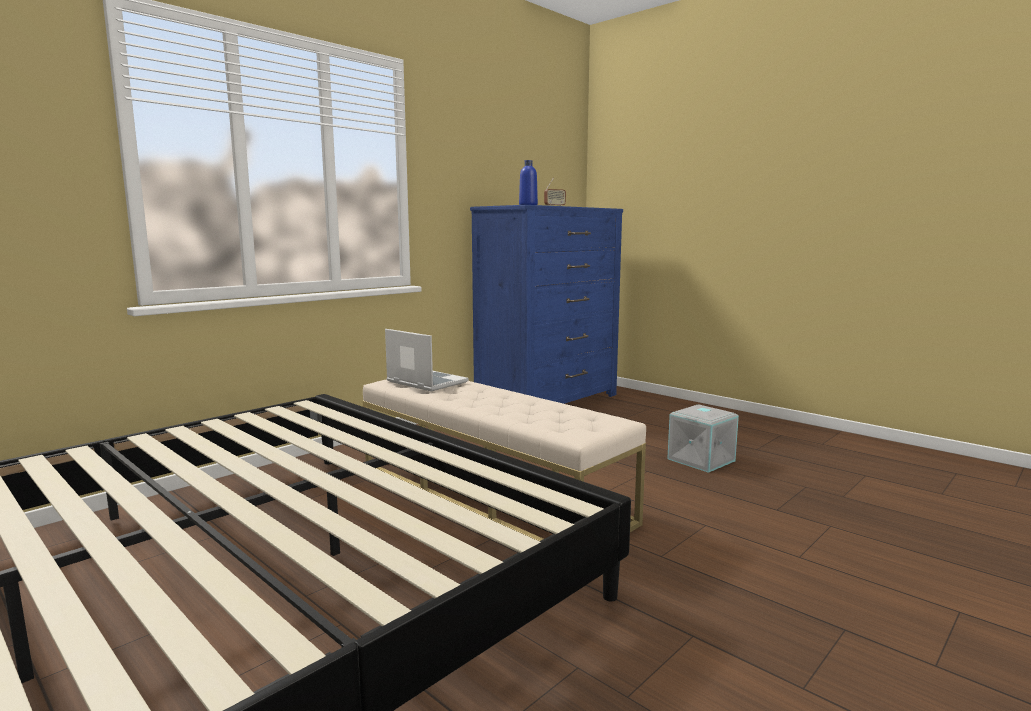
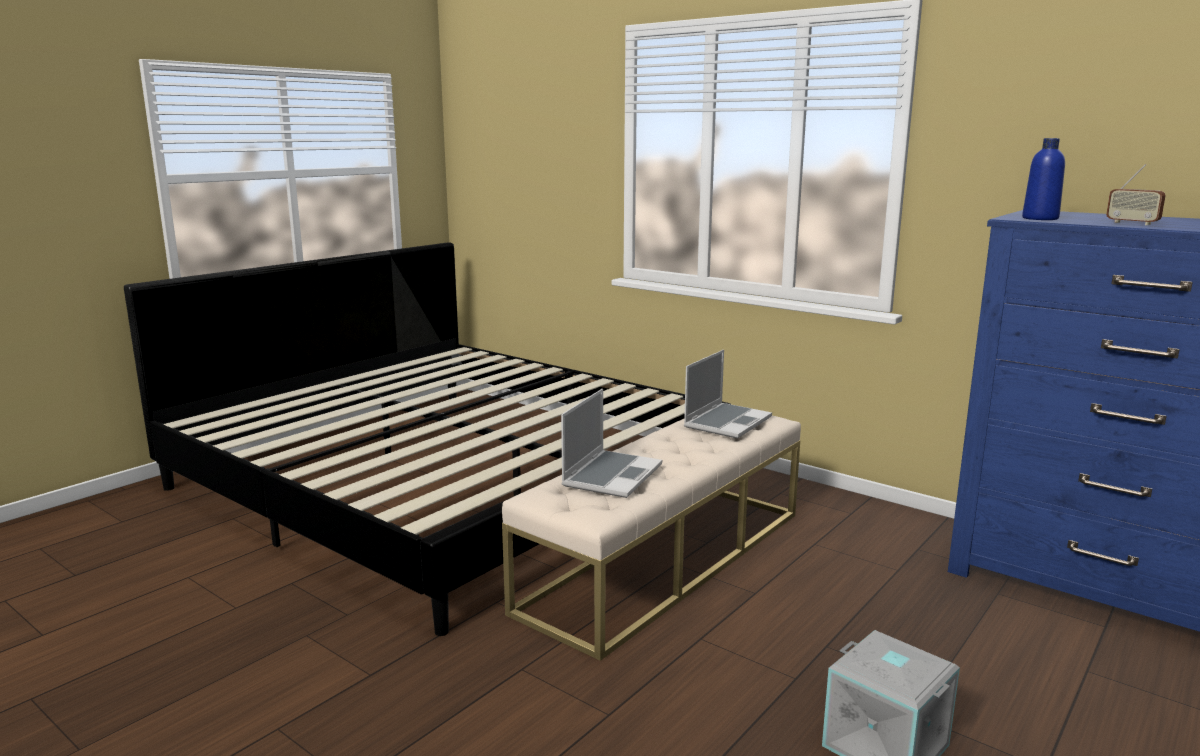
camera: 85 degrees right, 5 degrees up
(535, 413) = (611, 475): none -> laptop

